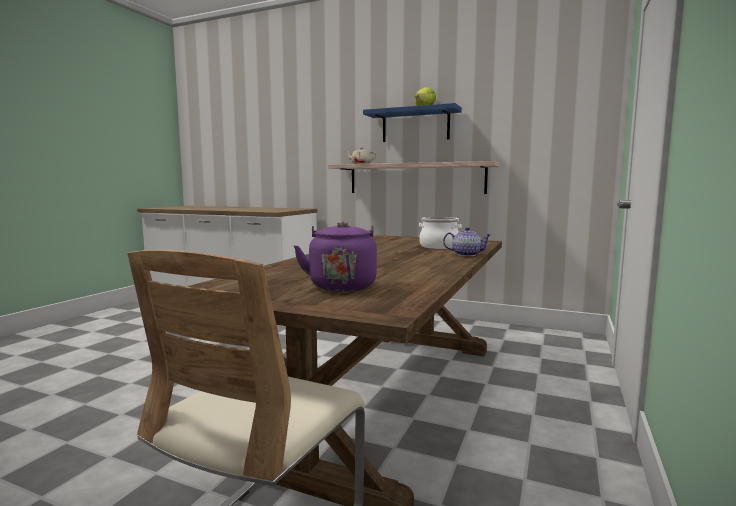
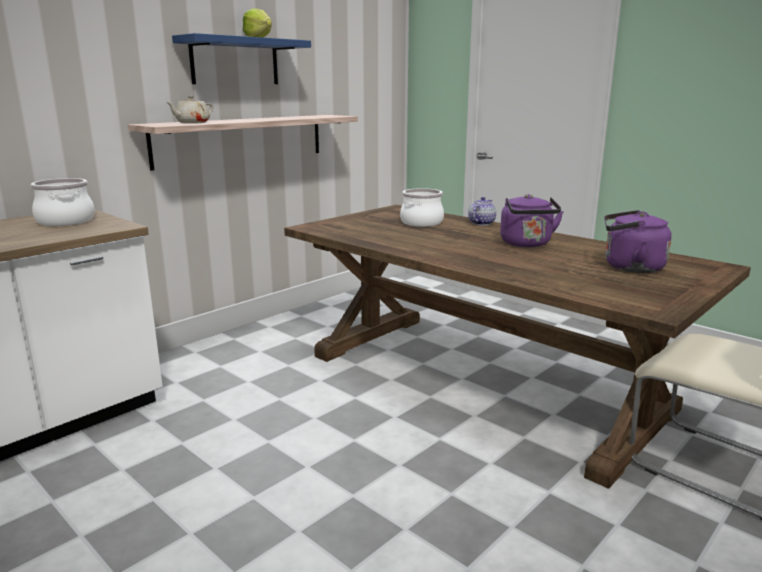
camera: 70 degrees left, 10 degrees up
(281, 209) = (65, 221): none -> cooking pot
(400, 264) = (527, 244): none -> purple kettle

